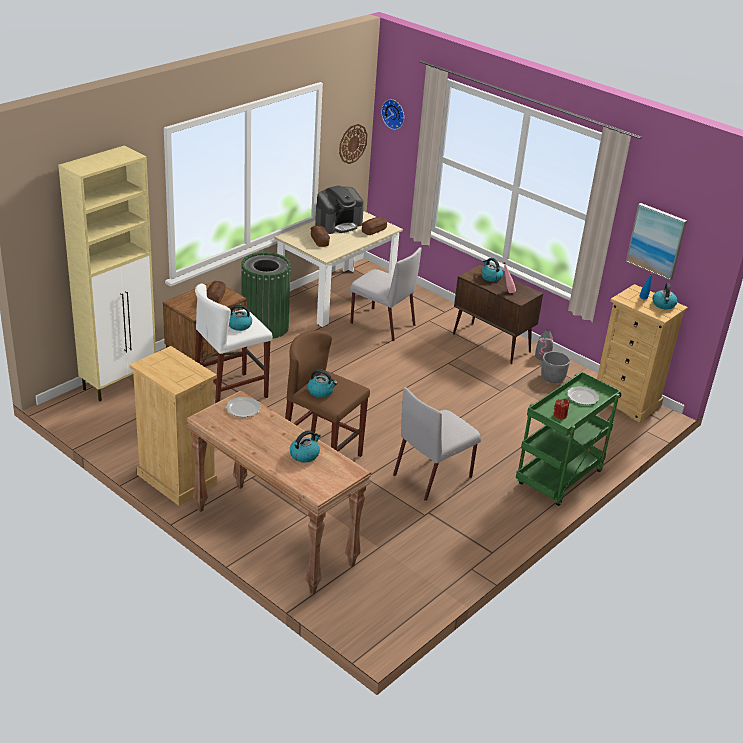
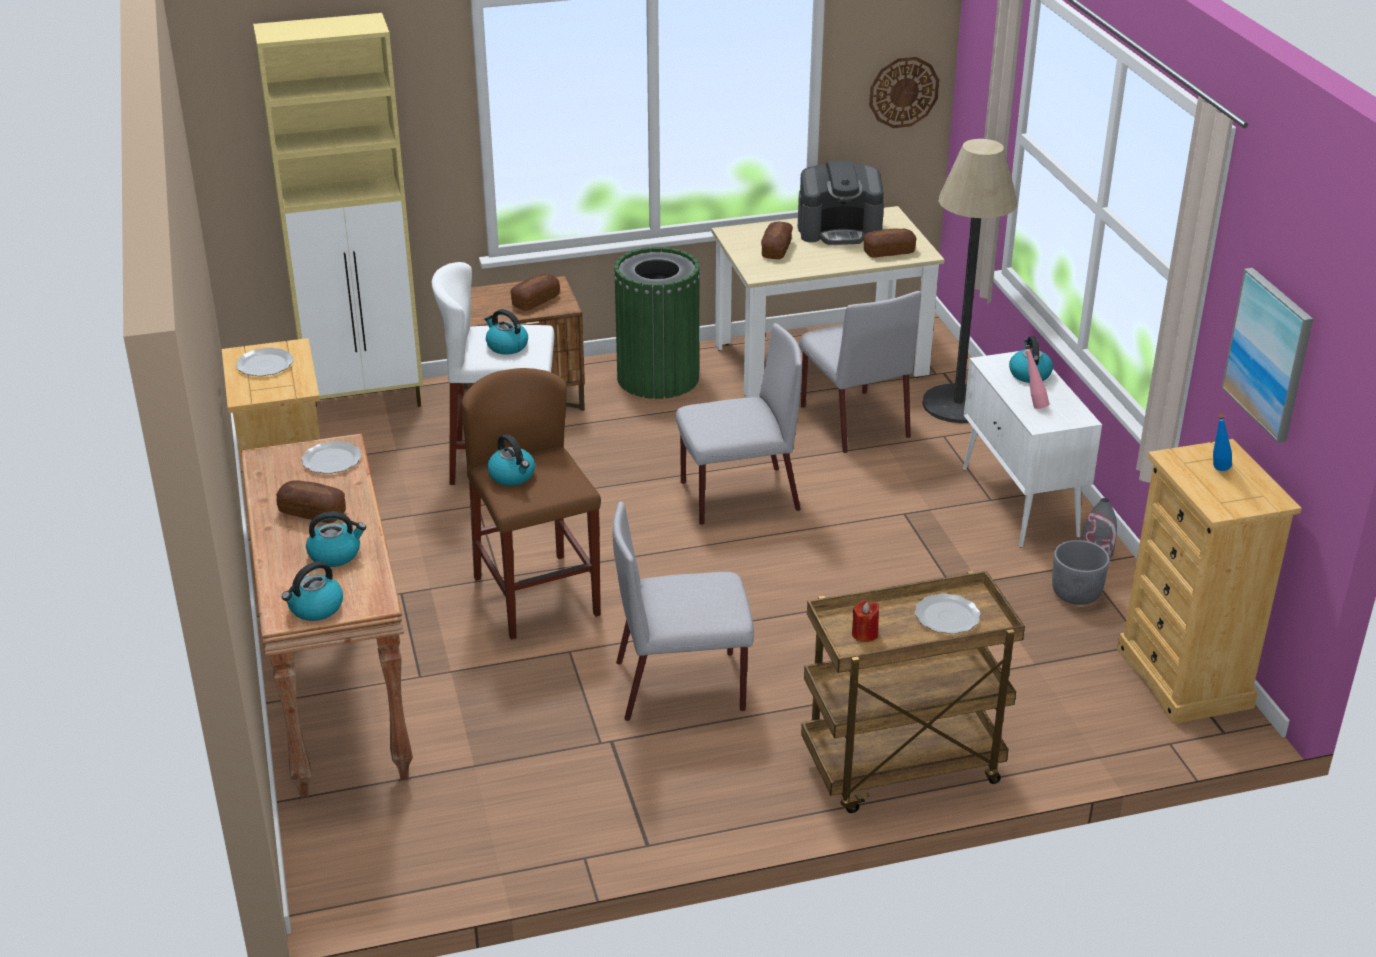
camera: 35 degrees right, 0 degrees up
(166, 366) = (265, 365): none -> plate
(267, 438) = (312, 512): none -> bread
(366, 377) = (737, 497): none -> grey chair
(394, 113) = (977, 46): wall clock -> none
(420, 303) = (958, 404): none -> floor lamp
(492, 343) = (1020, 503): brown cabinet -> white cabinet
(559, 479) = (900, 769): green cart -> brown cart
(663, 305) = (1250, 491): kettle -> kettle (315, 608)

